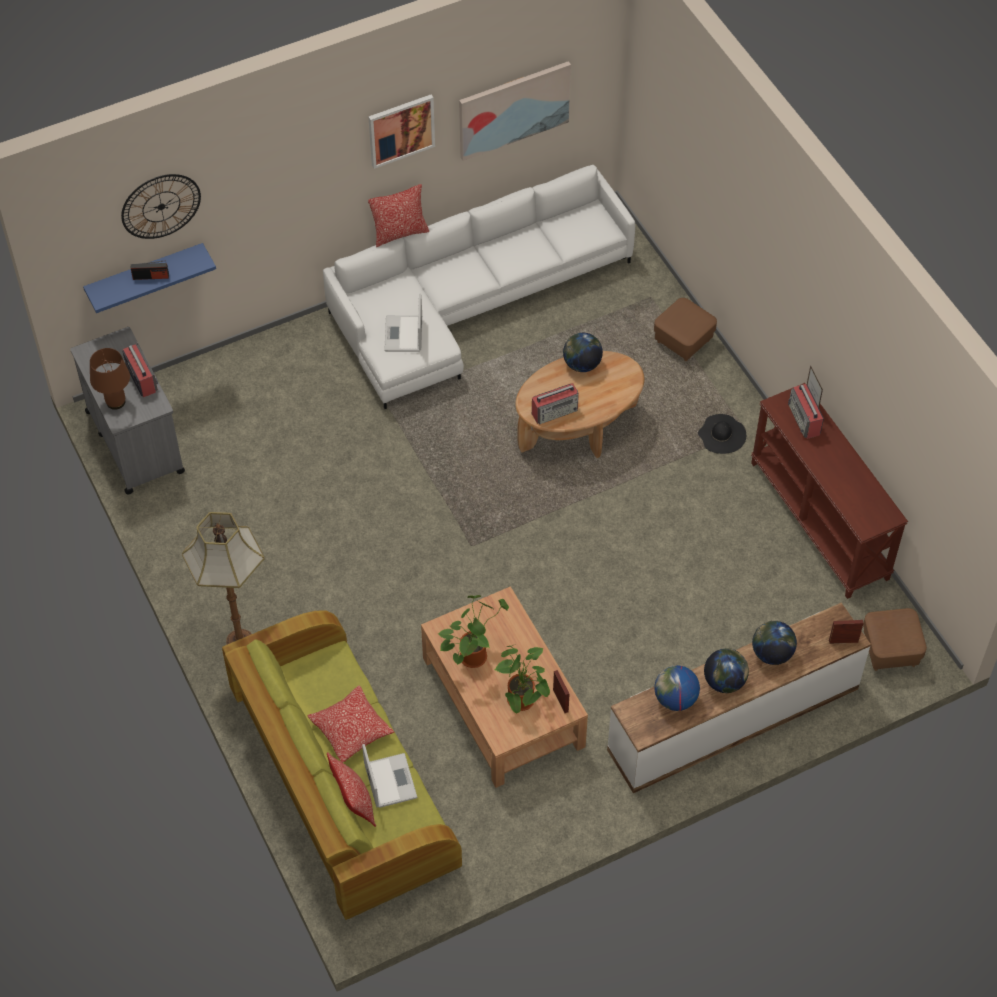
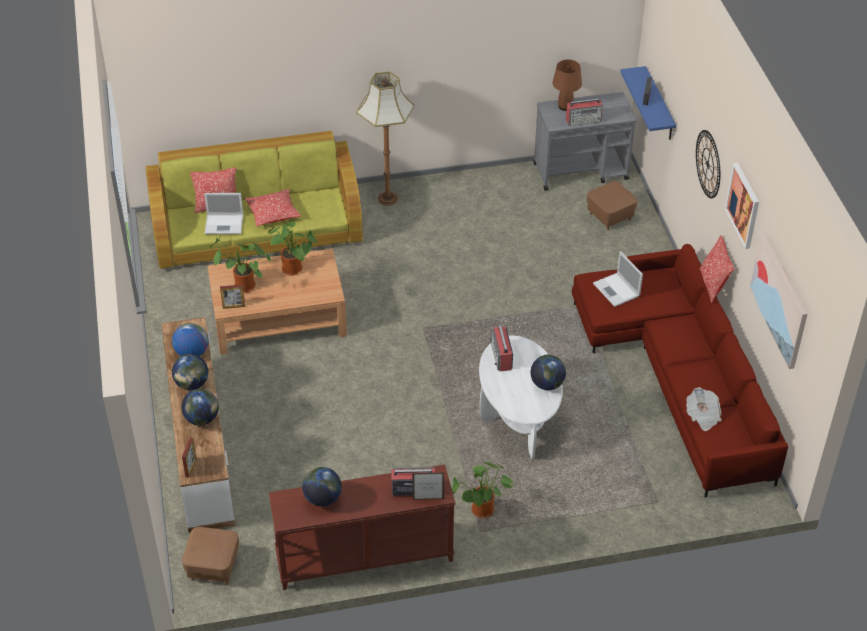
camera: 105 degrees right, 10 degrees down
(161, 206) = (674, 63): wall clock -> wall clock (708, 164)
(403, 335) = (617, 290): laptop -> laptop turned 135 degrees counterclockwise
(471, 302) = (678, 376): white sofa -> red sofa
(566, 244) = (702, 416): none -> newspaper
(578, 429) = (518, 416): brown coffee table -> white coffee table
(683, 341) = (597, 512): brown ottoman -> brown ottoman (610, 216)
(721, 434) = (482, 512): black hat -> potted plant
(849, 491) = (323, 499): none -> globe

